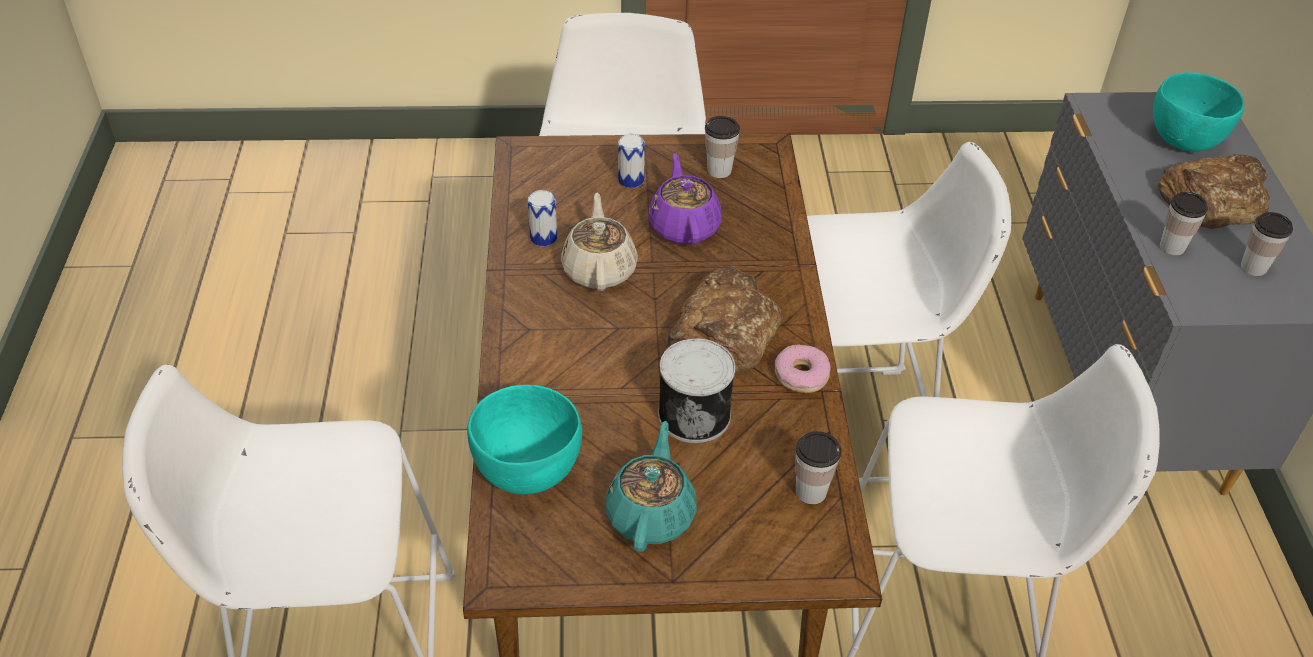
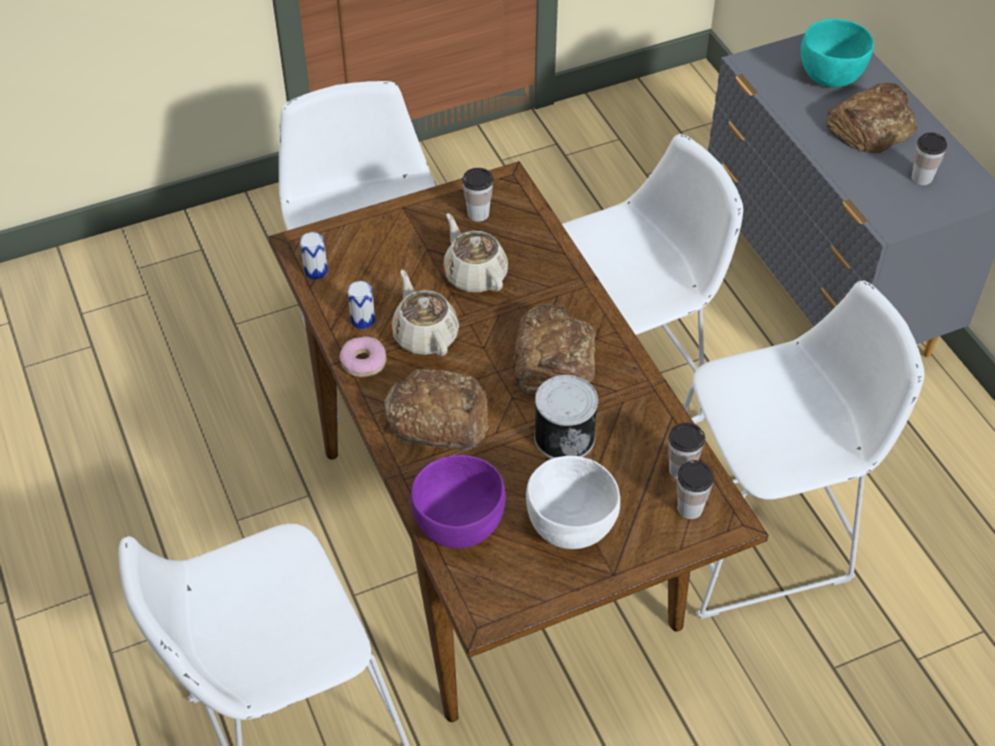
camera: 20 degrees left, 5 degrees up
(529, 472) = (460, 526): turquoise bowl -> purple bowl
(567, 353) = (437, 417): none -> bread
(631, 180) = (408, 244): can -> can (316, 271)
(651, 513) = (571, 527): turquoise teapot -> white bowl
(684, 226) = (474, 274): purple teapot -> beige teapot
(801, 375) = (630, 377): donut -> donut (364, 362)
(1172, 247) = (856, 177): cup -> cup (689, 508)

